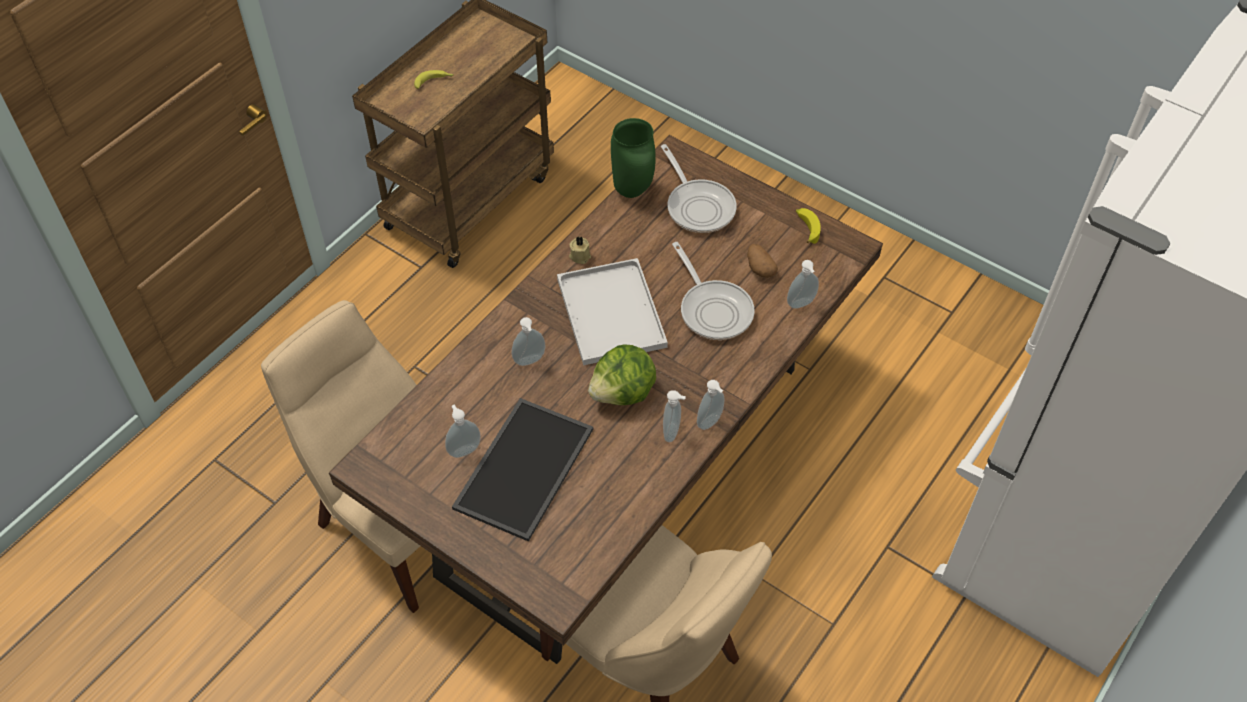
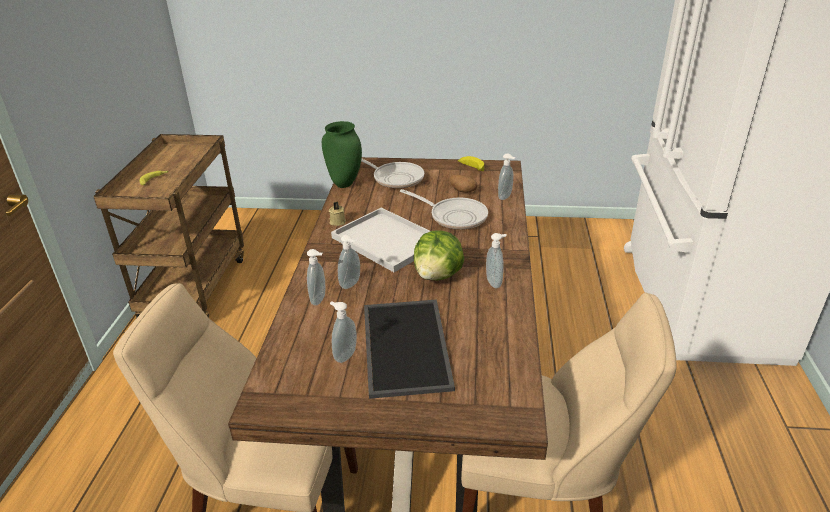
camera: 30 degrees left, 20 degrees down
(711, 423) = (514, 268): soap dispenser -> soap dispenser (319, 300)

